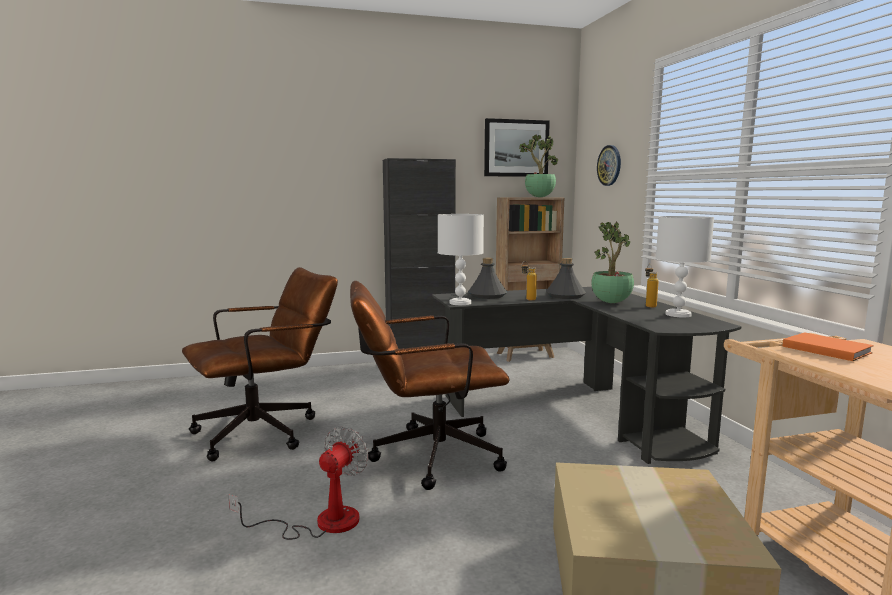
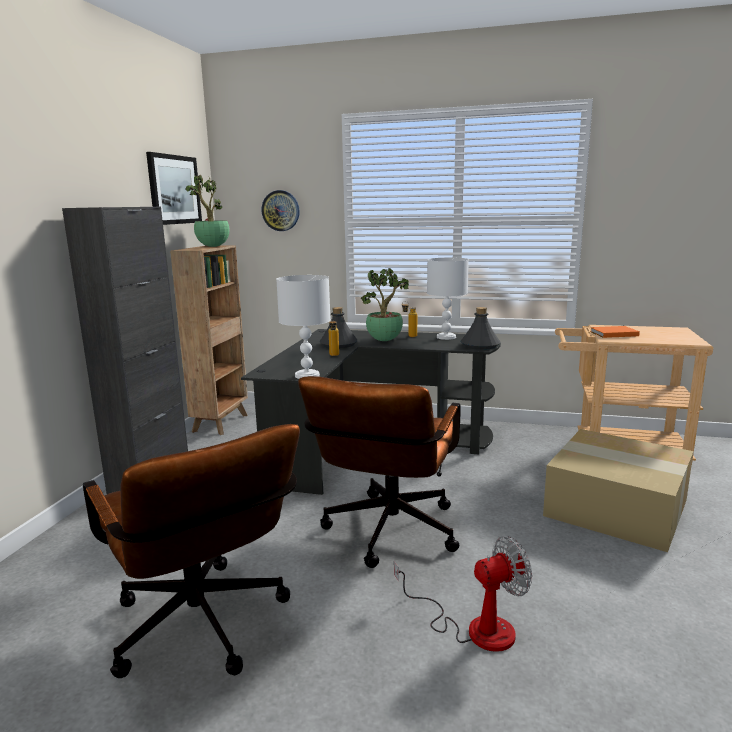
camera: 60 degrees left, 5 degrees up
(267, 431) = (204, 631): brown office chair -> brown office chair turned 150 degrees clockwise
(321, 522) = (474, 627): fan -> fan turned 105 degrees clockwise
(487, 296) = (291, 362): grey bottle -> grey bottle (479, 345)

